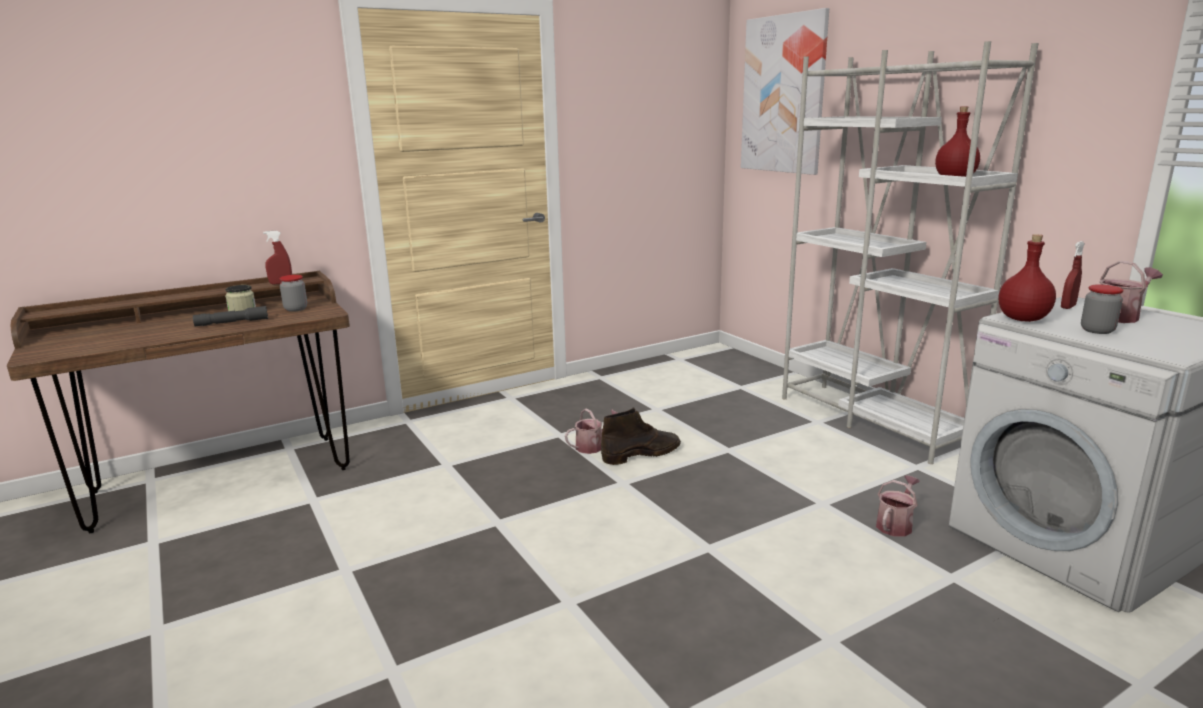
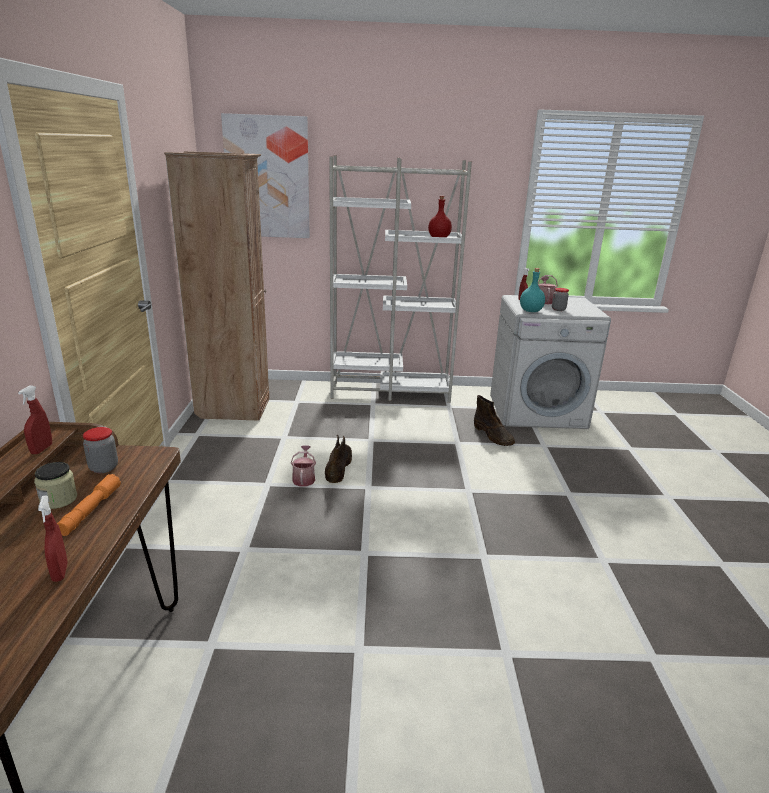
camera: 60 degrees left, 5 degrees up
(152, 338) = (60, 572): none -> red spray bottle
(232, 322) = (90, 510): grey flashlight -> orange flashlight
(672, 370) = (234, 408): none -> brown cabinet
(896, 524) = (493, 436): watering can -> brown boot
(1023, 319) = (531, 311): red bottle -> turquoise bottle

